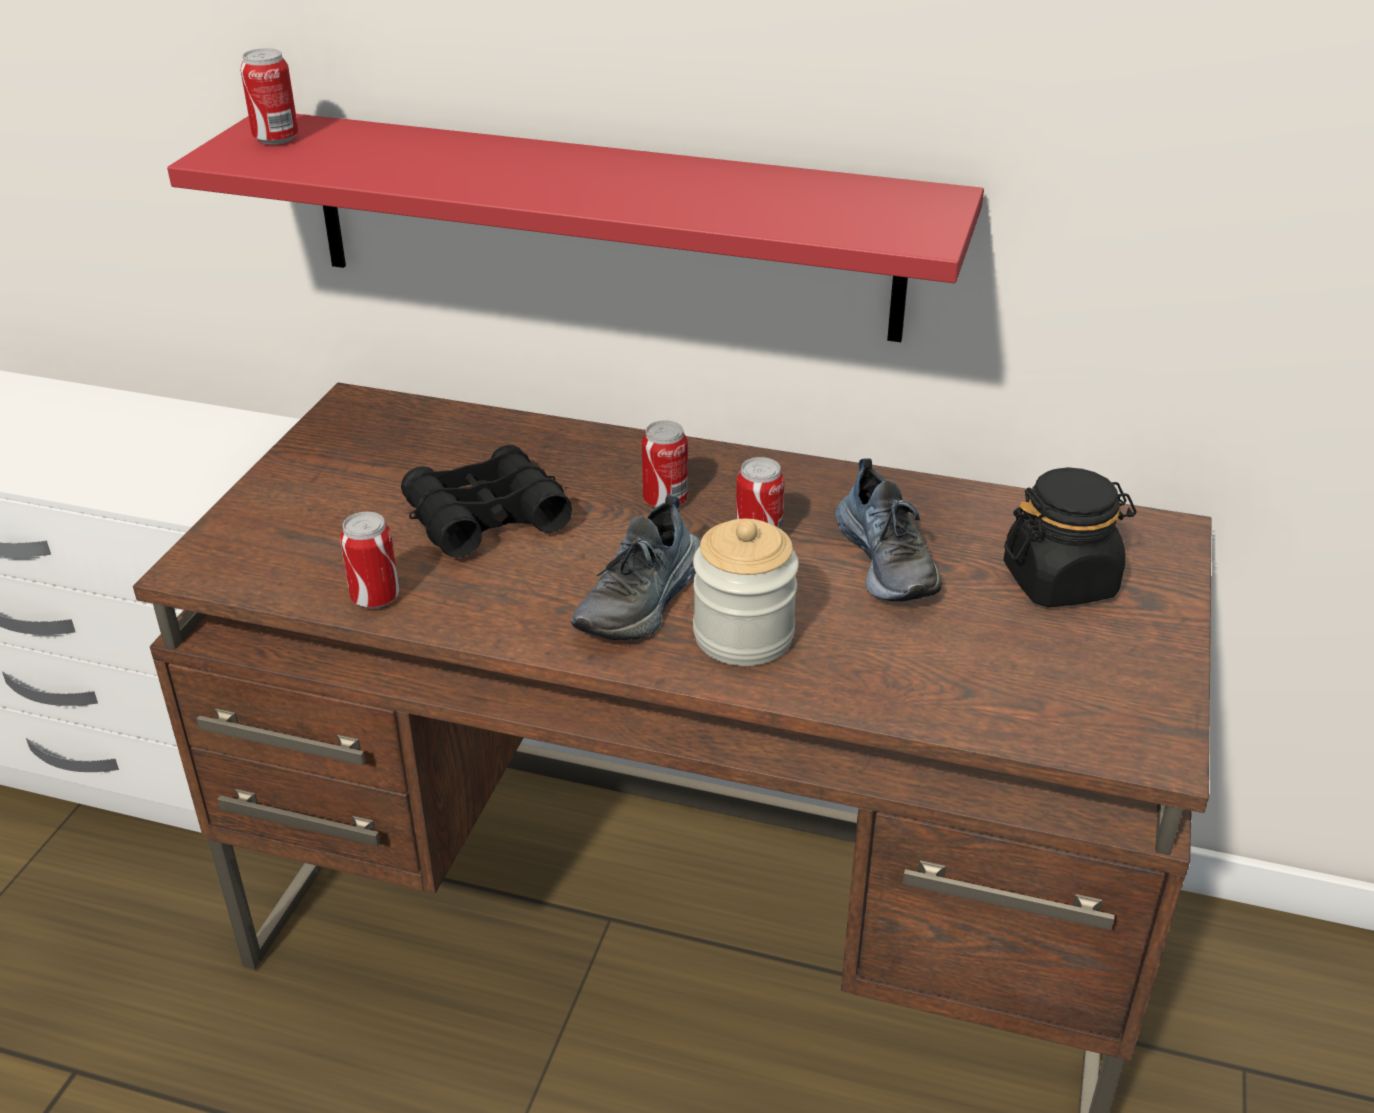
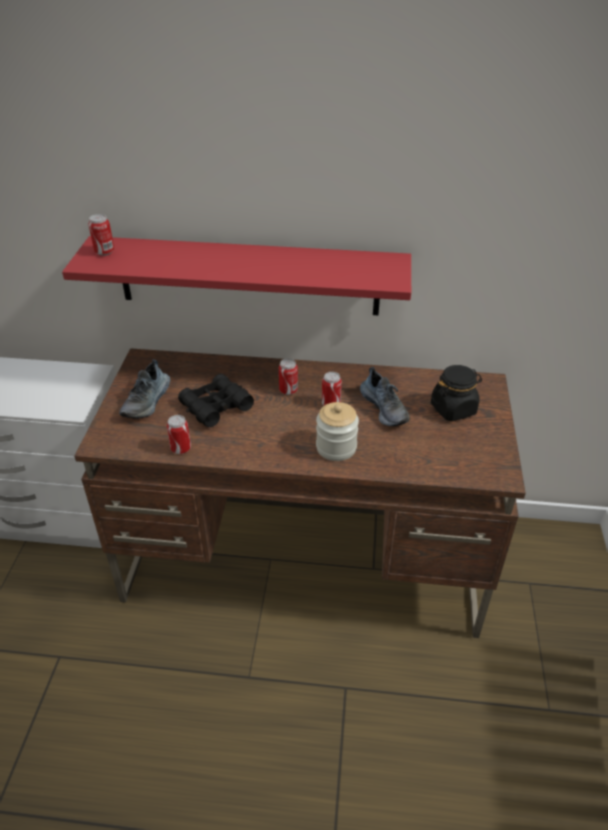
camera: 10 degrees left, 5 degrees up
(643, 600) = (292, 437): shoe -> shoe (147, 401)

